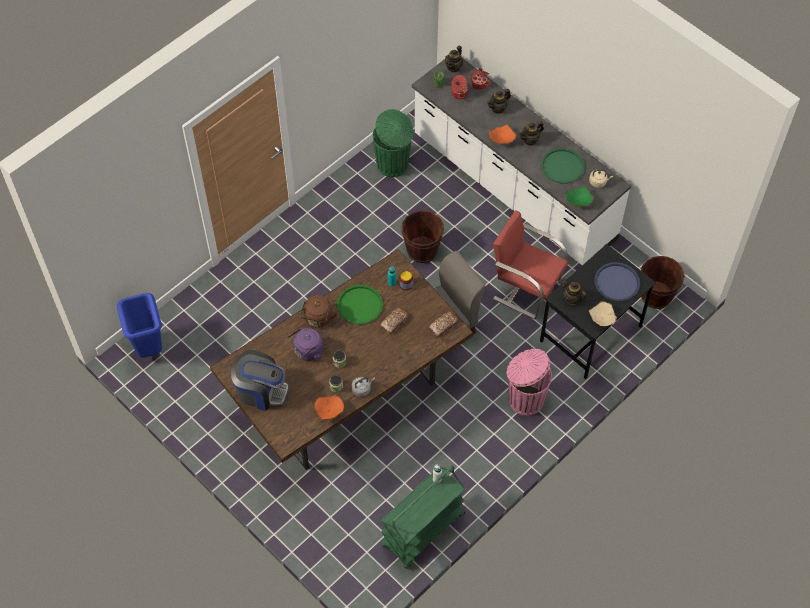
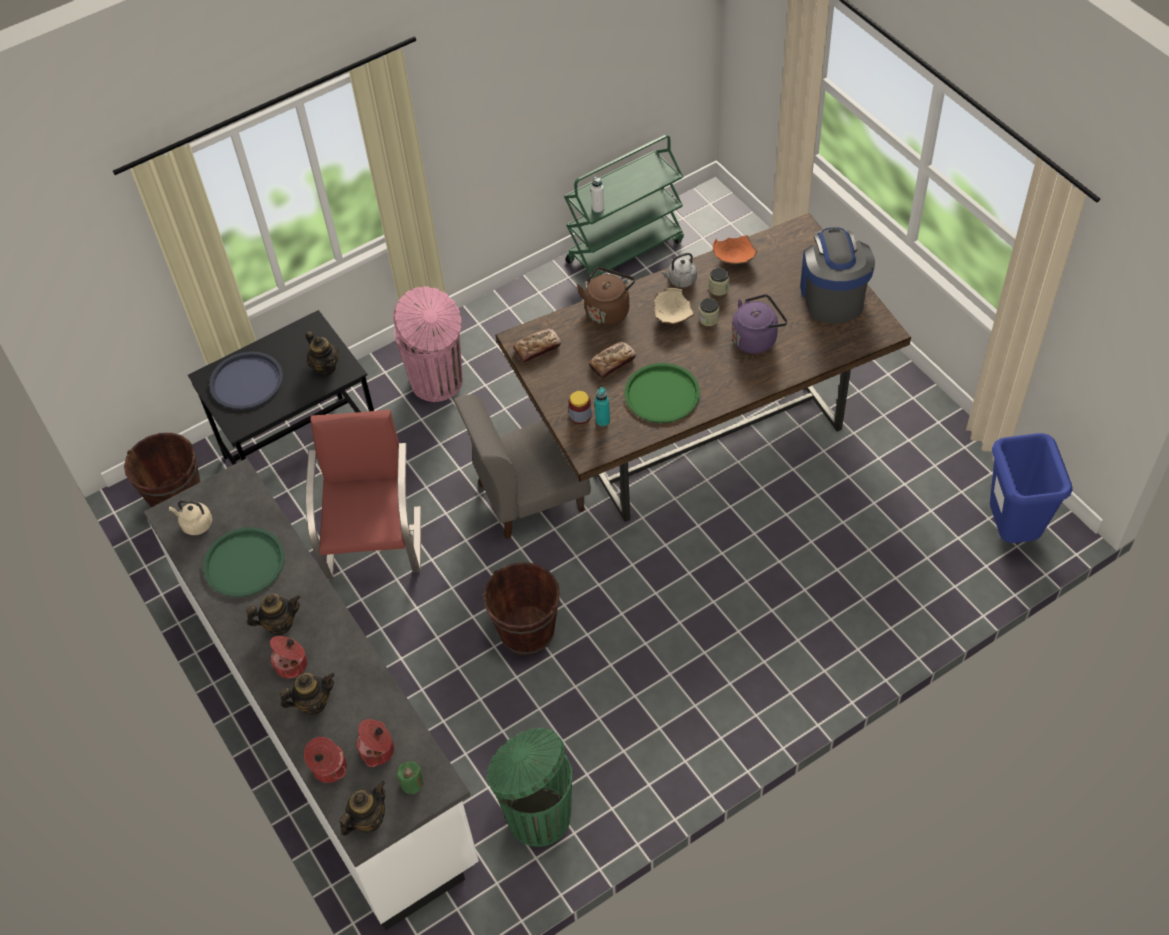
camera: 165 degrees left, 5 degrees down
(261, 391) = (832, 296): coffee machine -> coffee machine turned 60 degrees clockwise
(318, 319) = (733, 381): brown kettle -> brown kettle (608, 310)
(502, 140) = (332, 632): orange bowl -> none
(515, 123) = (292, 664): none -> cooking pot
(526, 287) = (374, 541): red chair -> red chair turned 135 degrees counterclockwise
(578, 202) = (247, 493): green bowl -> none
(602, 319) = (294, 334): beige bowl -> beige bowl (671, 317)

